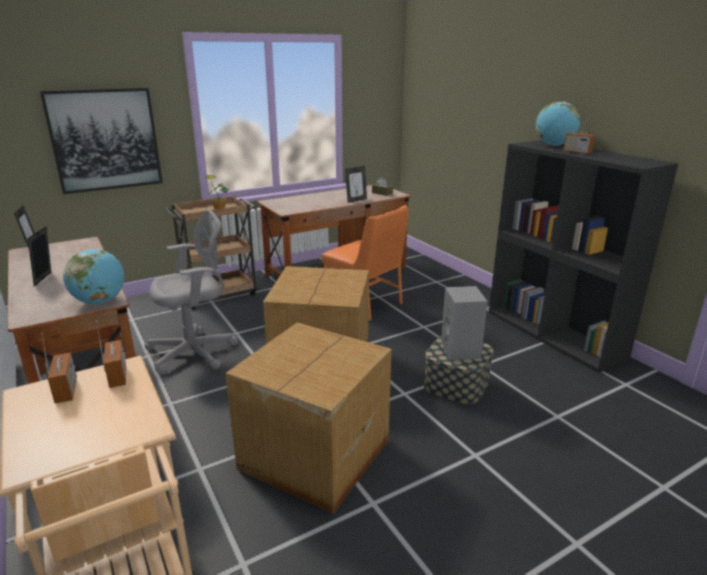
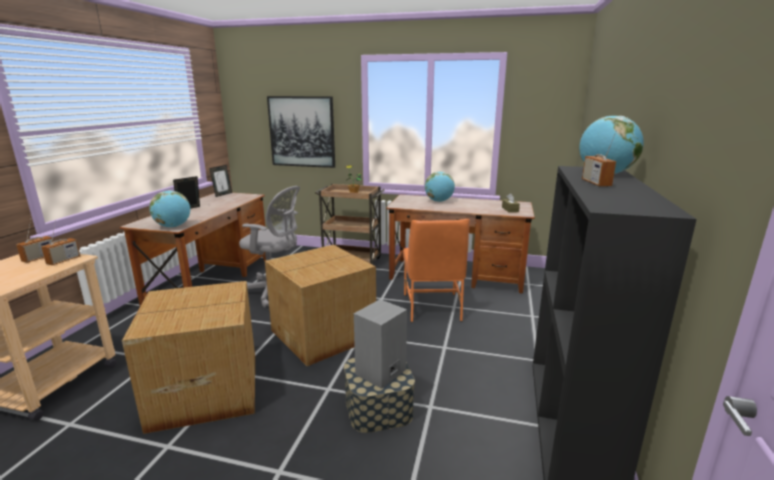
camera: 45 degrees right, 5 degrees down
(311, 199) = (439, 201): none -> globe
(356, 200) = (471, 210): picture frame -> none

